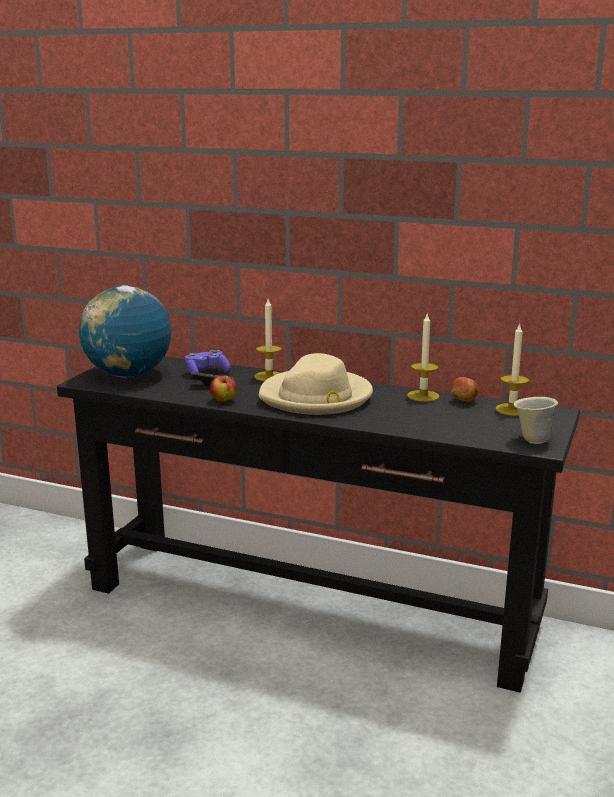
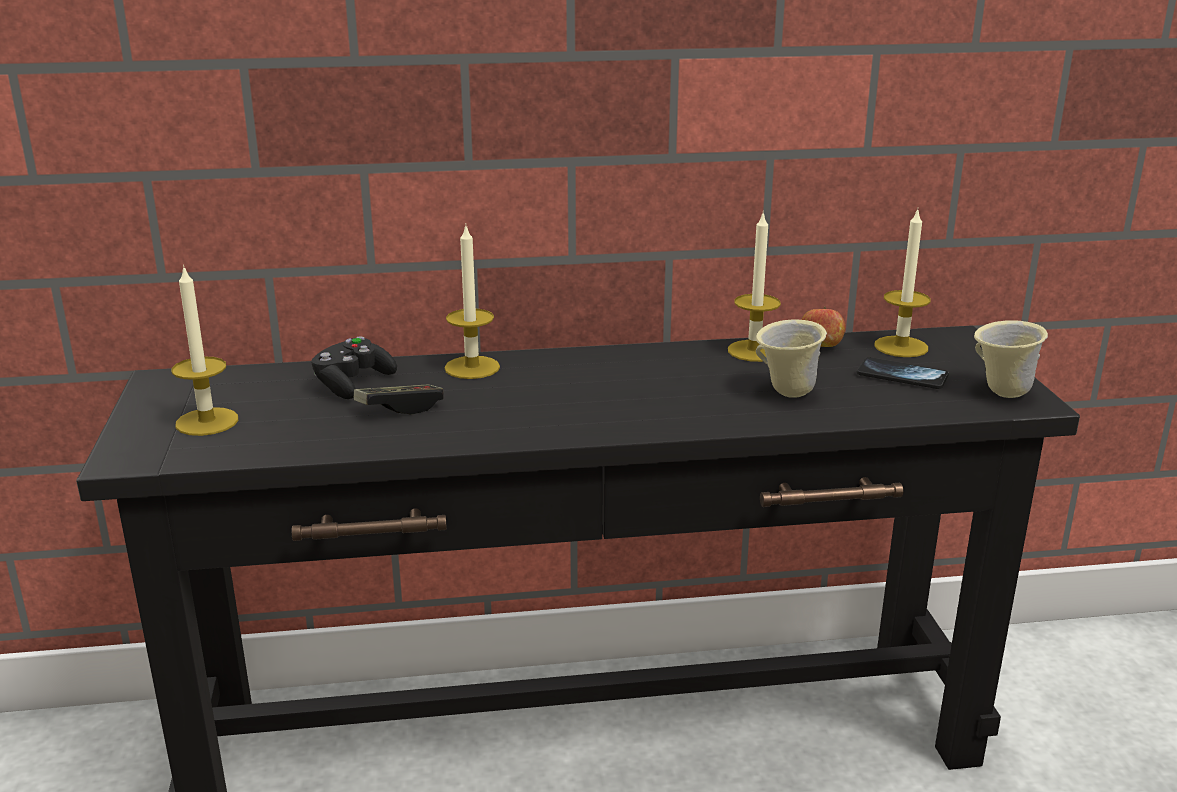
camera: 30 degrees left, 5 degrees up
(128, 375) = (207, 422): globe -> candle
(206, 373) = (352, 384): purple game controller -> black game controller
(223, 401) = (460, 435): apple -> none
(316, 397) = (603, 390): beige hat -> none
(407, 416) = (786, 393): none -> beige mug
(487, 422) = (902, 376): none -> phone

